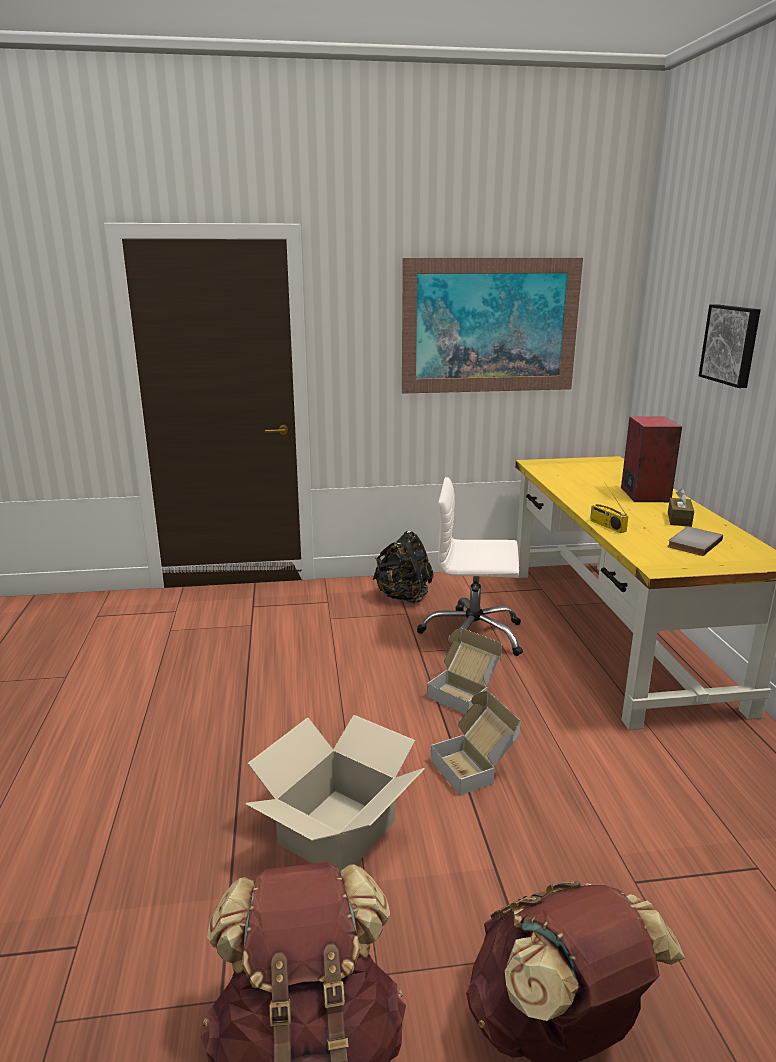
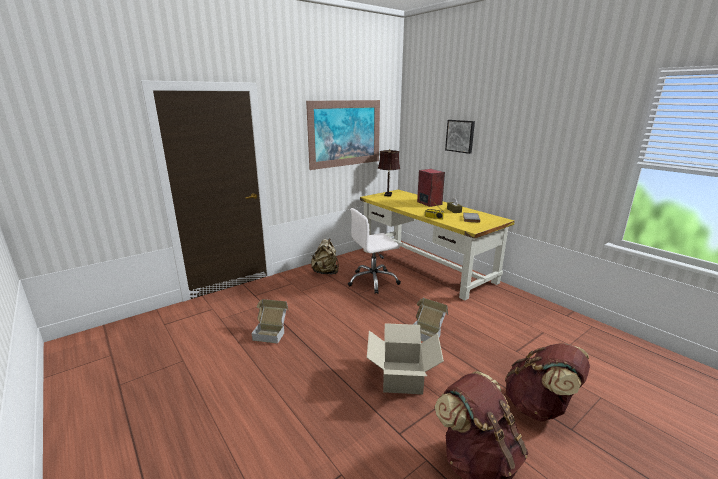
camera: 30 degrees left, 0 degrees up
(403, 597) = (326, 272): black backpack -> beige backpack
(464, 693) = (394, 305): cardboard box -> cardboard box (271, 332)
(580, 463) = (388, 194): none -> brown table lamp

